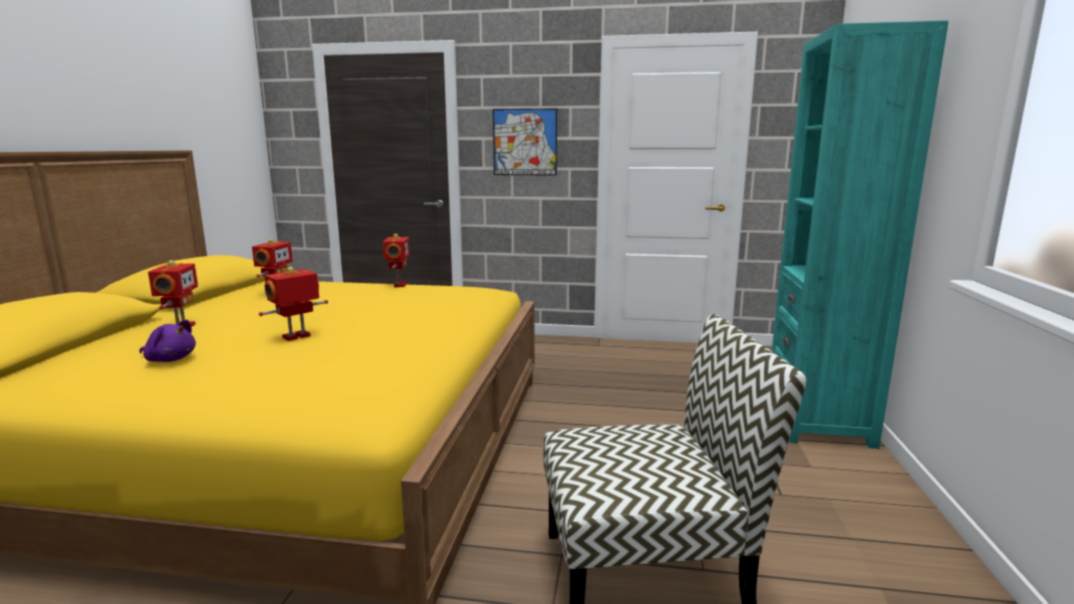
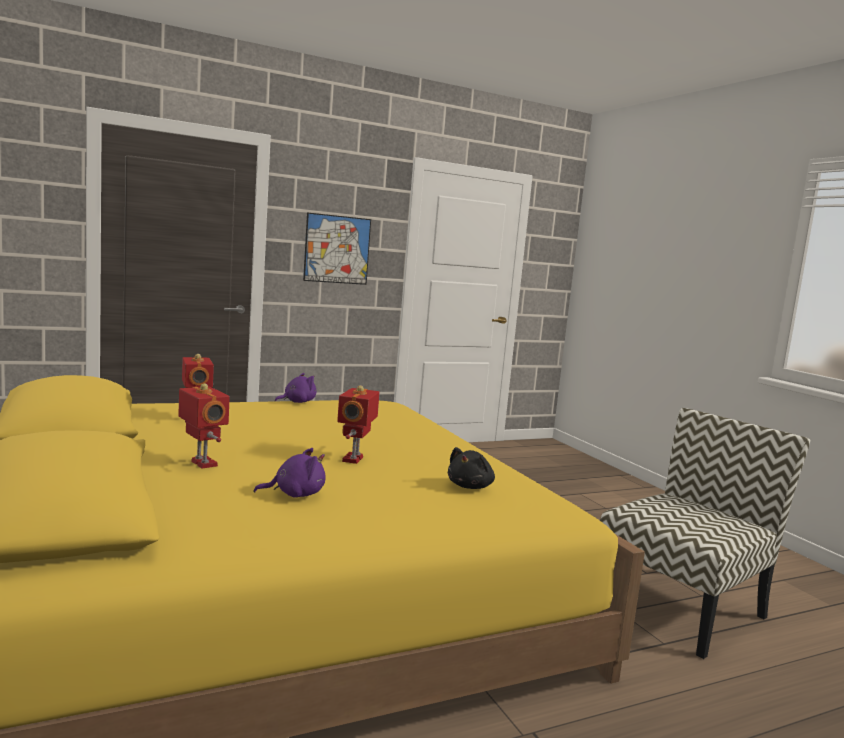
camera: 35 degrees left, 5 degrees down
(326, 375) = (470, 486): none -> black plush toy
(399, 285) = (297, 402): toy robot -> purple plush toy
(818, 422) = (633, 491): turquoise bookcase -> none

